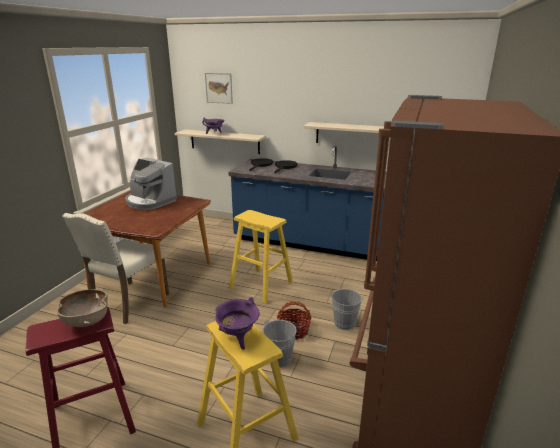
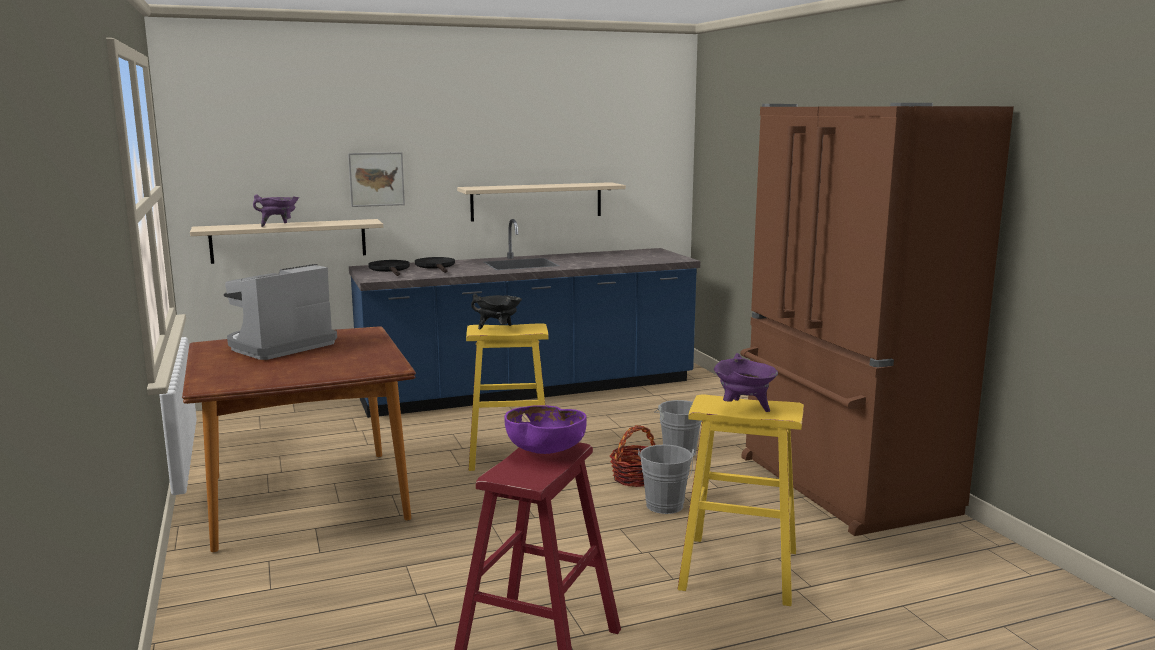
camera: 40 degrees left, 10 degrees down
(86, 320) = (545, 451): brown bowl -> purple bowl
(128, 303) = (330, 538): beige chair -> none
(150, 201) = (279, 346): coffee machine -> coffee machine turned 135 degrees clockwise
(219, 88) = (274, 138): picture -> picture (376, 179)
(255, 217) = (498, 329): none -> black cooking pot

